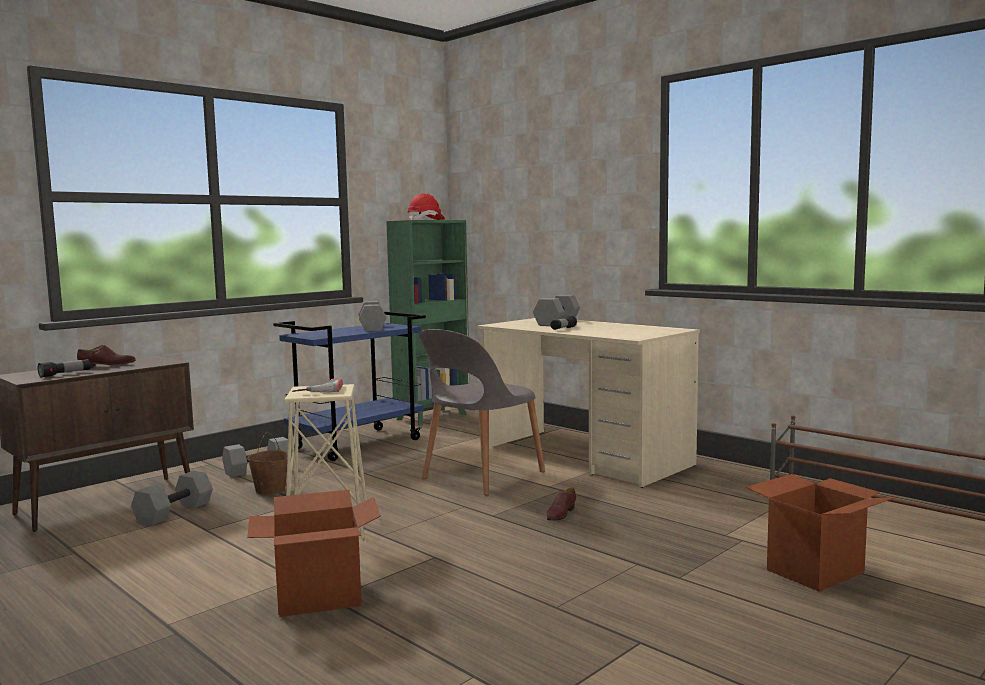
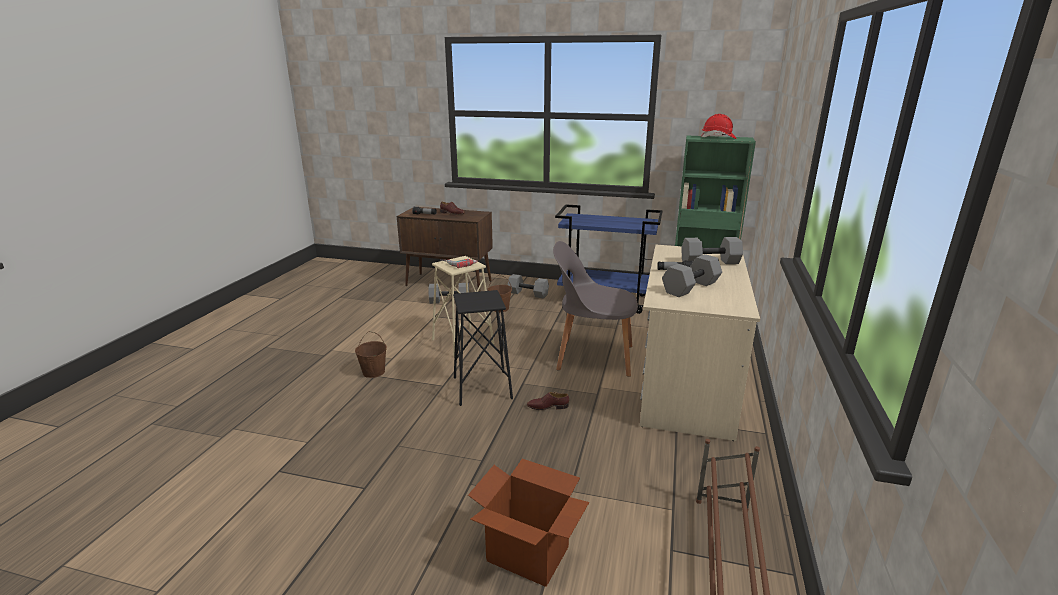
camera: 60 degrees right, 15 degrees up
(318, 597) = (373, 372): cardboard box -> brown bucket
(371, 328) = (627, 222): grey dumbbell -> grey dumbbell (690, 287)
(474, 536) = (483, 388): none -> black stool

